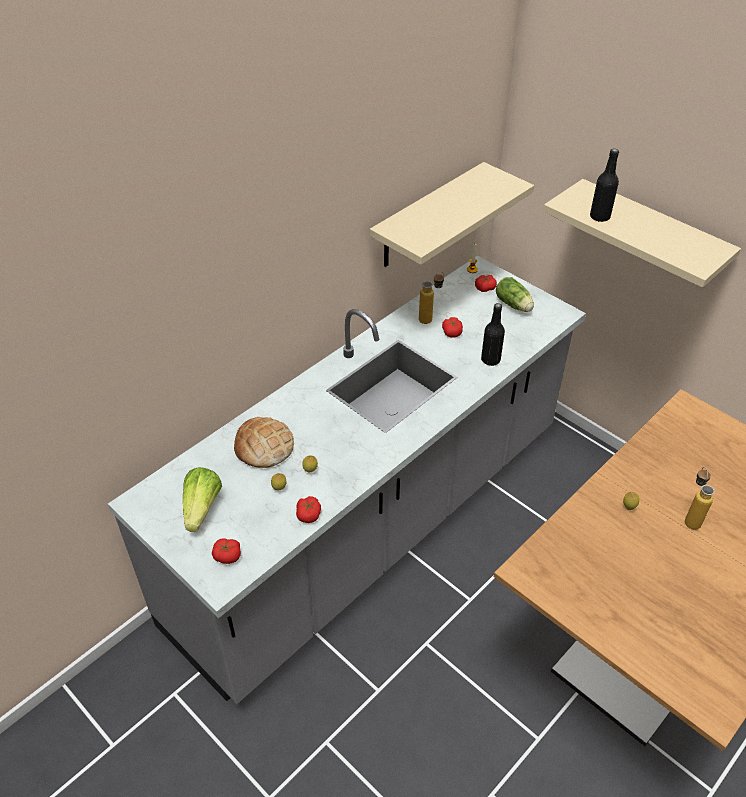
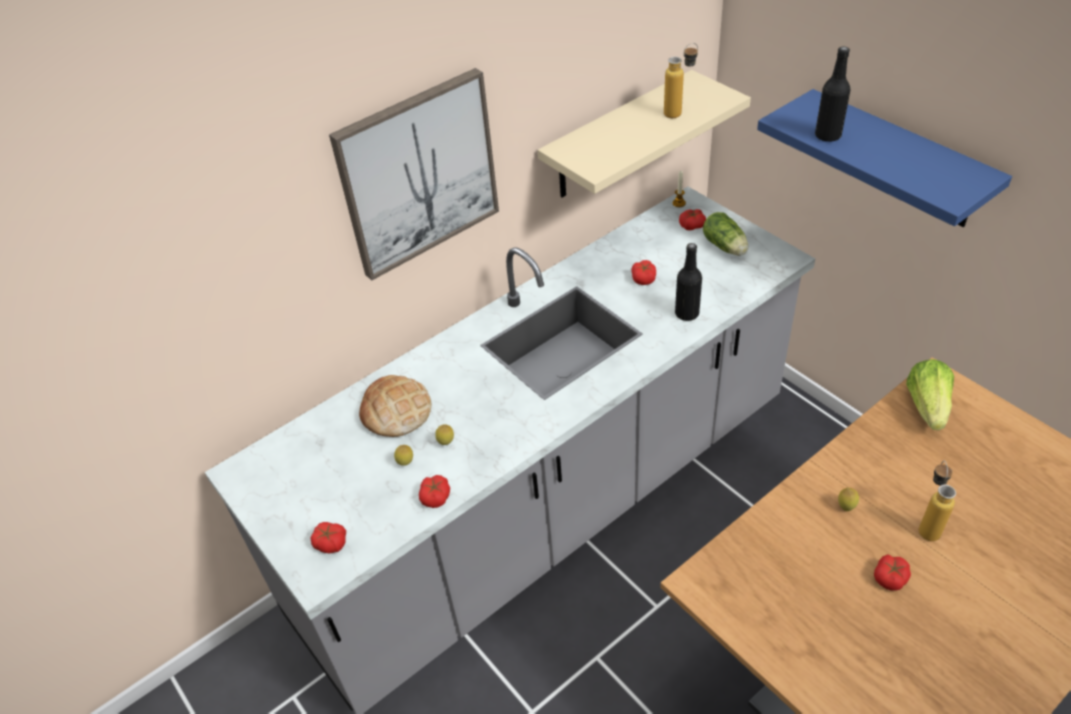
camera: 10 degrees right, 0 degrees up
(202, 508) = (311, 483): lettuce -> lettuce (927, 406)
(282, 250) = (418, 174): none -> picture
(430, 318) = (619, 261): bottle -> bottle (679, 112)
(651, 235) = (897, 160): beige shelf -> blue shelf
(667, 558) = (890, 578): none -> tomato

